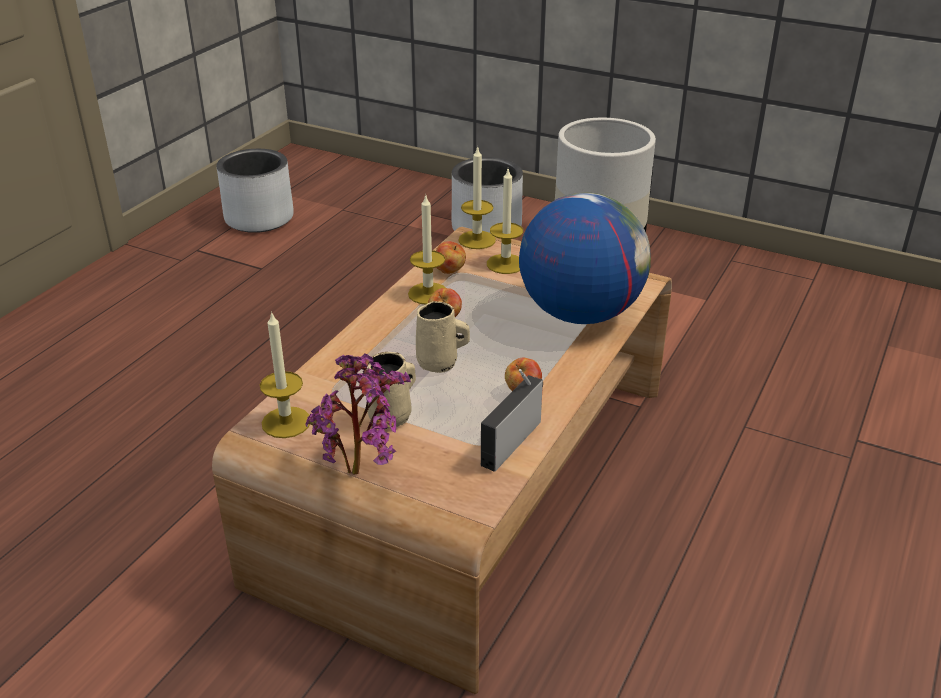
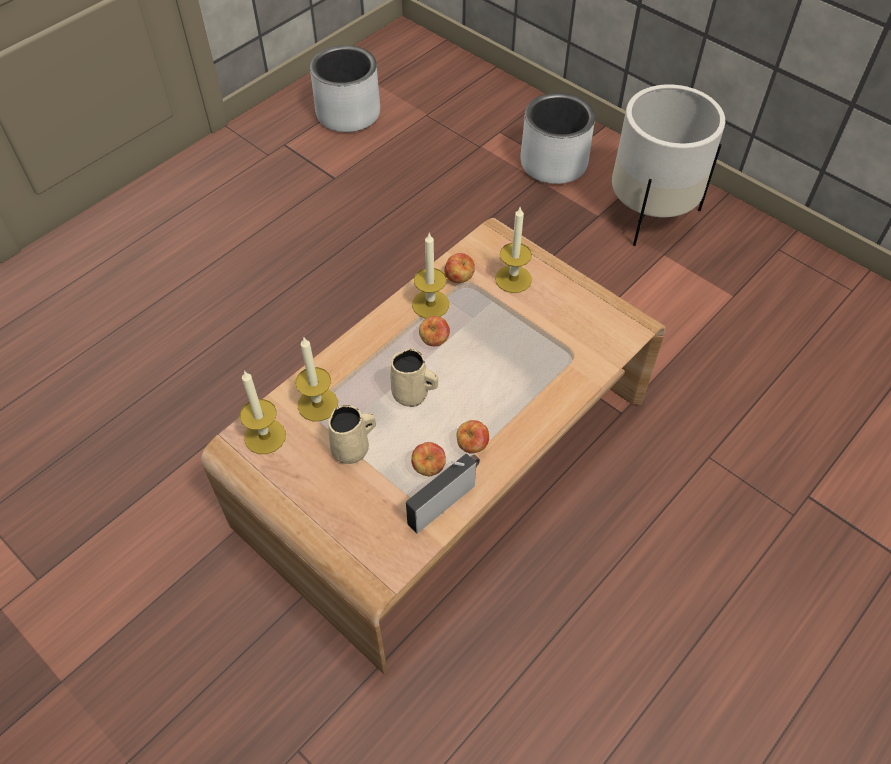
camera: 15 degrees right, 20 degrees up
(363, 471) = (311, 506): potted plant -> none
(477, 240) = (497, 241): candle -> candle (318, 404)
(483, 417) = (428, 467): none -> apple
(580, 313) = (558, 358): globe -> none

